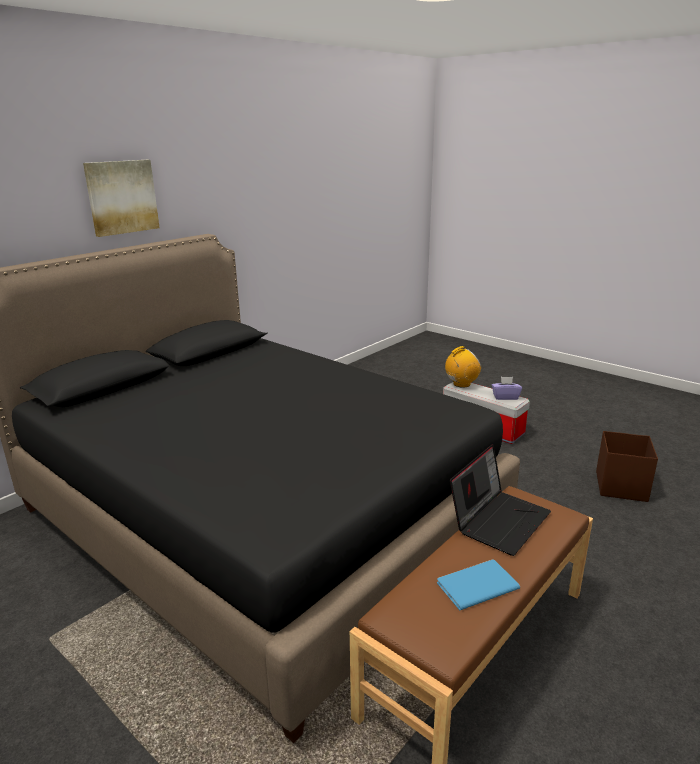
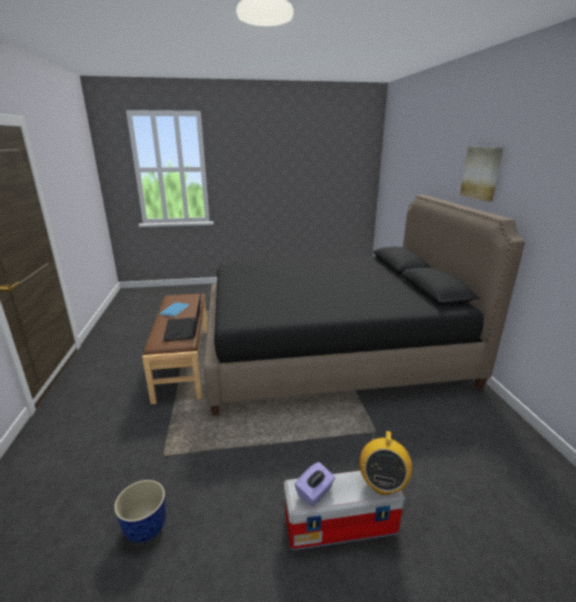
camera: 130 degrees right, 0 degrees up
(621, 486) = (146, 528): brown storage box -> planter

